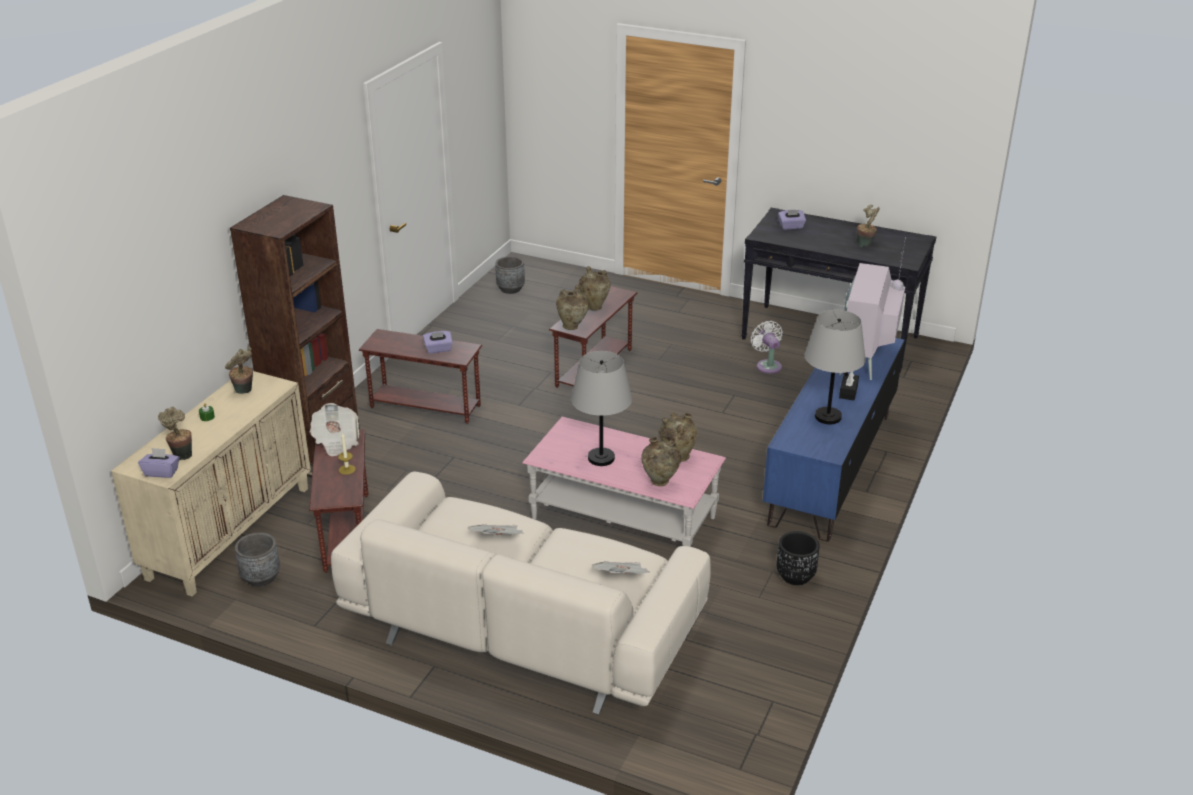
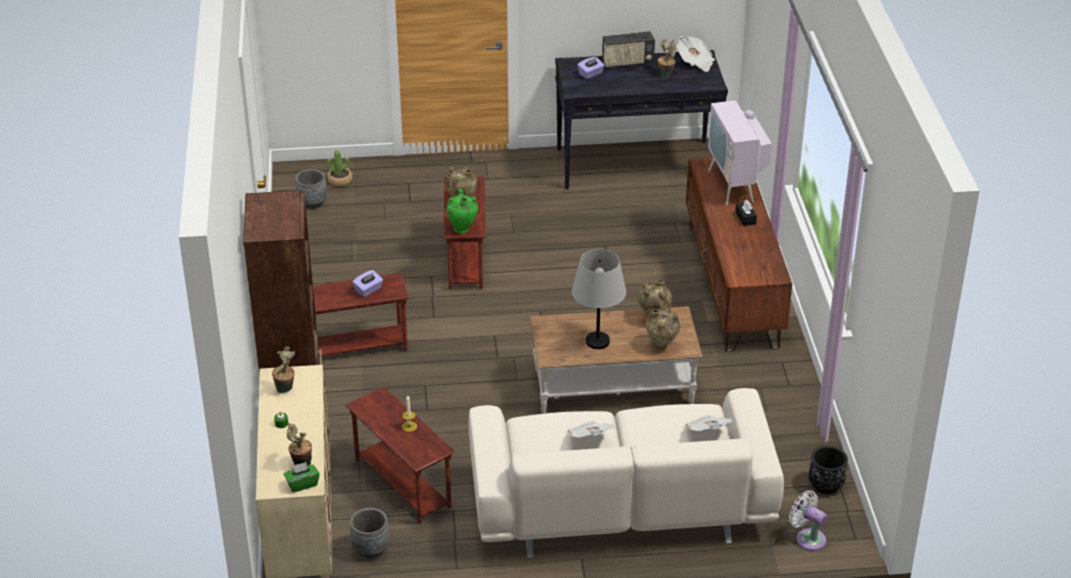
camera: 30 degrees left, 5 degrees up
(161, 472) = (302, 484): purple tissue box -> green tissue box
(336, 441) = (372, 406): newspaper -> newspaper (695, 63)
(550, 279) = (340, 181): none -> potted plant
(572, 326) = (462, 229): beige vase -> green vase
(623, 518) = (613, 386): pink coffee table -> brown coffee table
(767, 365) = (608, 208): white fan -> white fan (808, 538)
(795, 576) = (778, 385): black planter -> black planter (825, 485)
(827, 417) = (748, 245): grey table lamp -> none
(830, 467) = (732, 285): blue tv stand -> brown tv stand
(837, 226) = (627, 63): none -> radio

